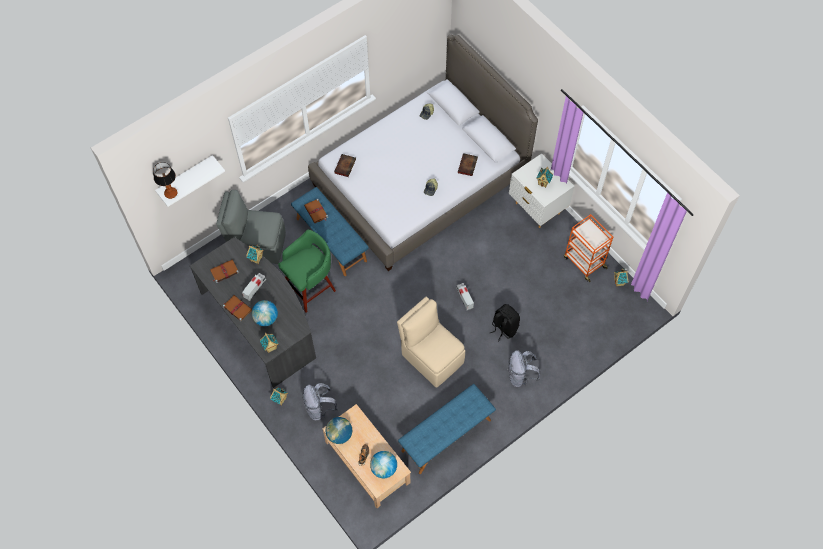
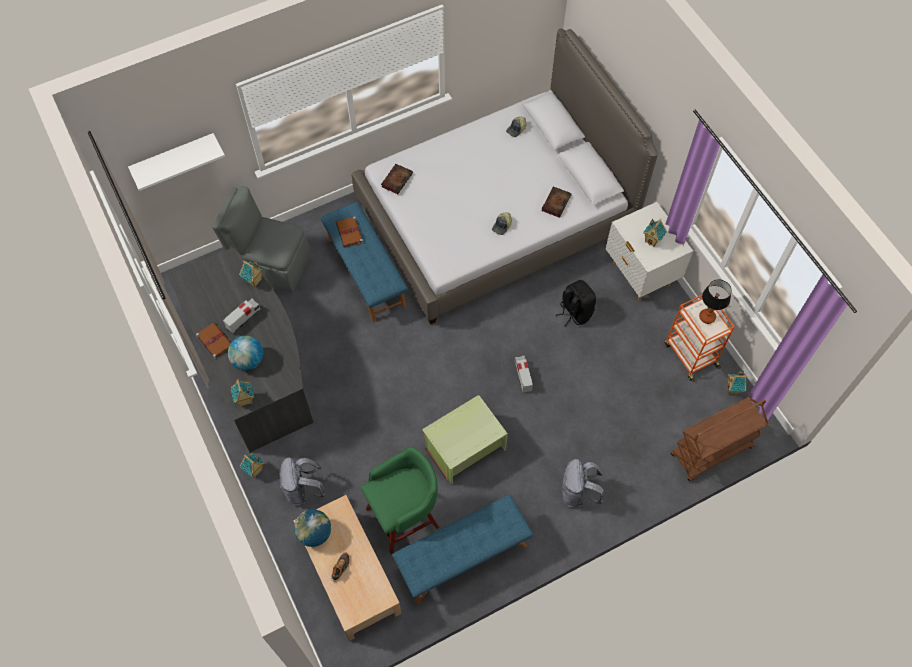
camera: 10 degrees right, 0 degrees up
(171, 193) = (147, 174): table lamp -> table lamp (707, 317)
(224, 271) = (209, 290): brown book -> none
(311, 287) = (327, 330): green stool -> green stool (404, 516)
(384, 468) = (363, 591): globe -> none
(431, 357) = (464, 447): beige chair -> green storage box
(503, 328) = (567, 424): black backpack -> black backpack (574, 312)
(611, 330) = (711, 452): none -> brown cart

